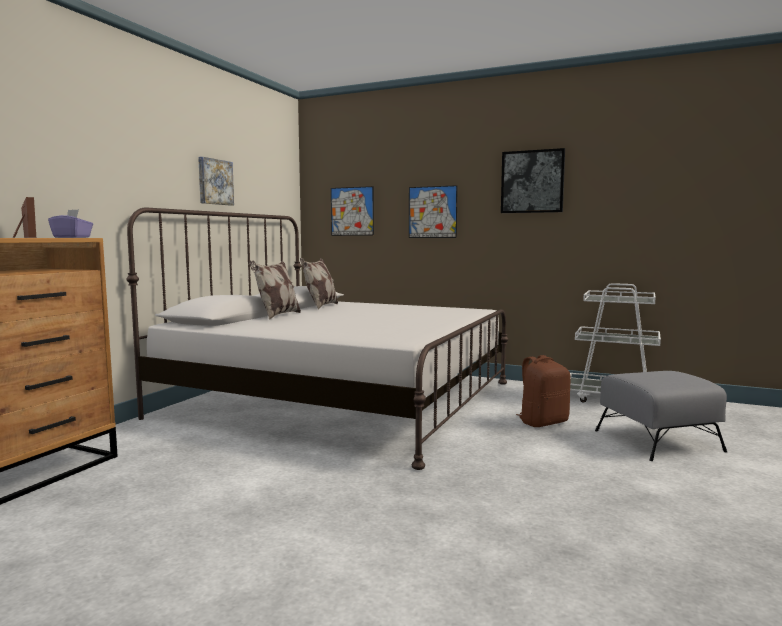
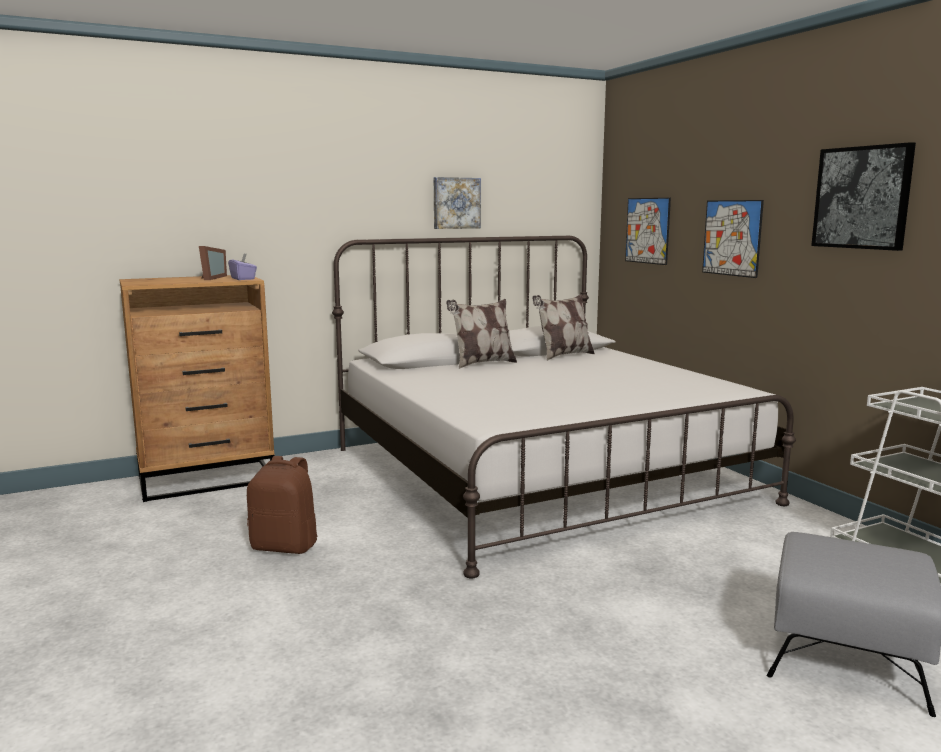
camera: 40 degrees right, 5 degrees up
(543, 422) = (724, 573): brown backpack -> brown backpack (285, 546)

